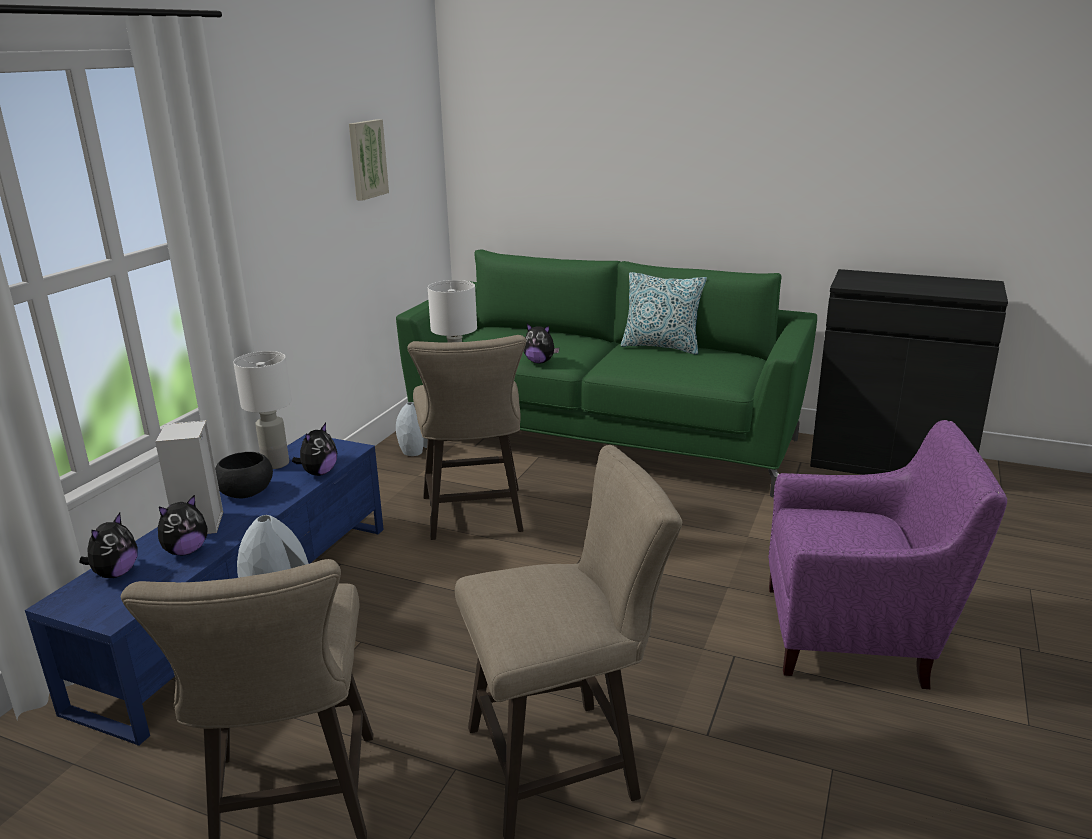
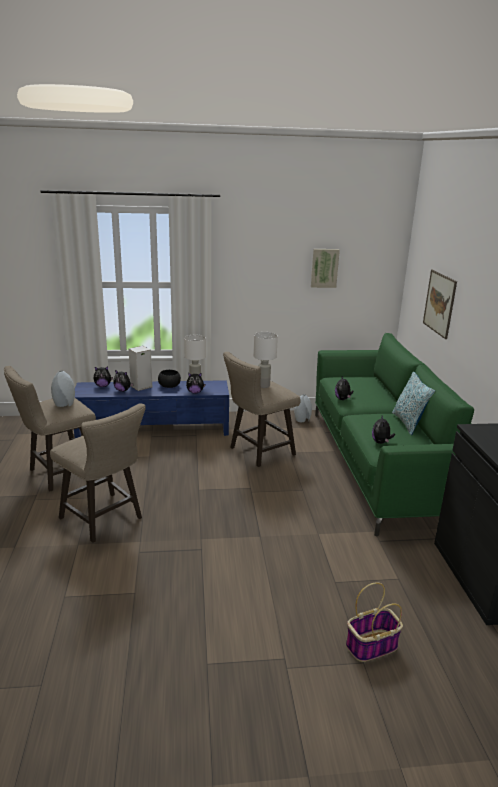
camera: 60 degrees right, 0 degrees up
(583, 170) = (439, 303): none -> picture
(702, 374) = (381, 442): none -> plush toy
(857, 635) = (248, 588): purple armchair -> none
(1000, 573) = (371, 646): none -> basket

